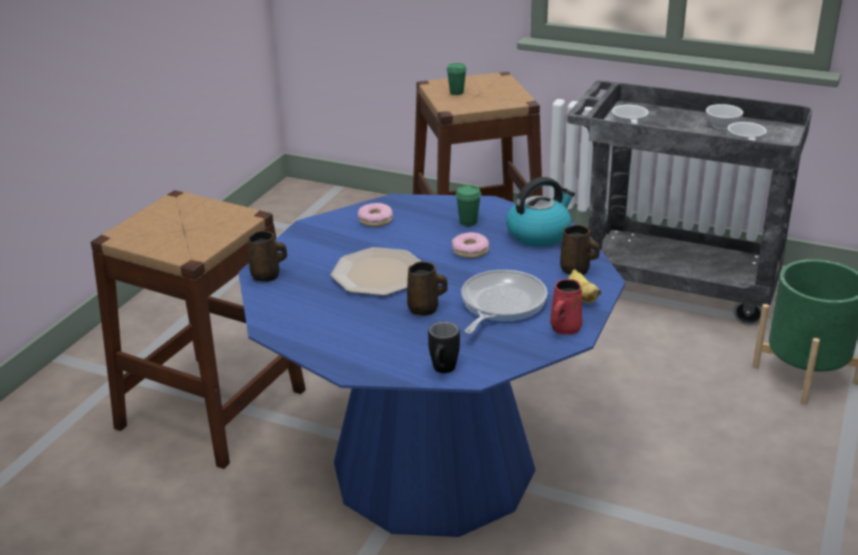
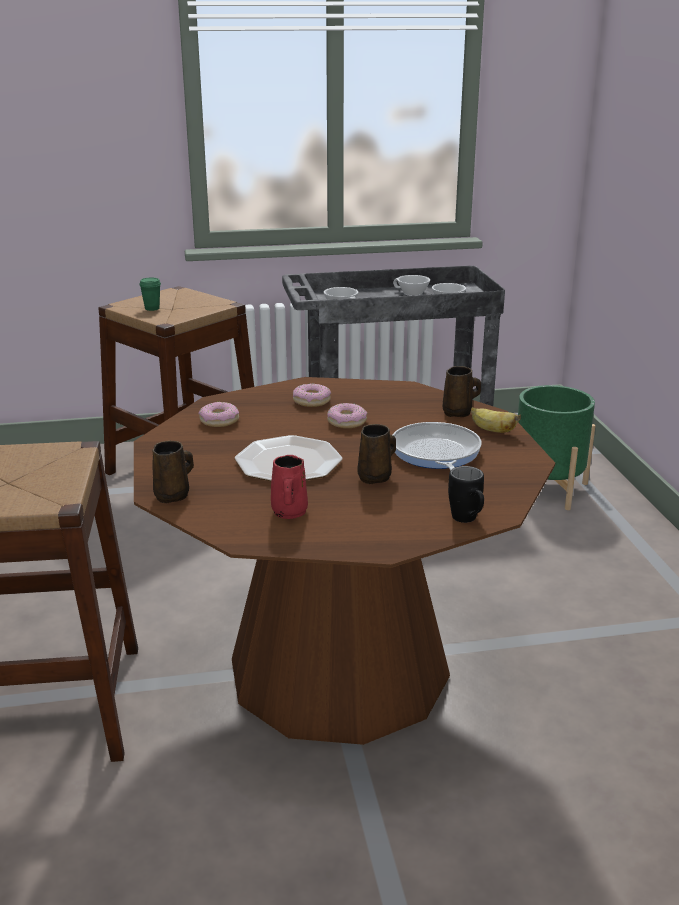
camera: 35 degrees left, 5 degrees down
(433, 466) = (339, 667): blue dining table -> brown dining table
(468, 222) = (311, 401): green cup -> donut
(539, 234) = (387, 395): kettle -> none
(564, 328) = (515, 456): red mug -> red mug (289, 513)

